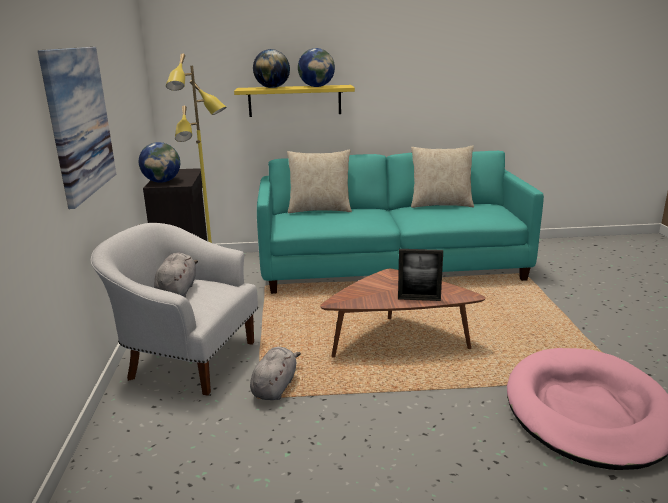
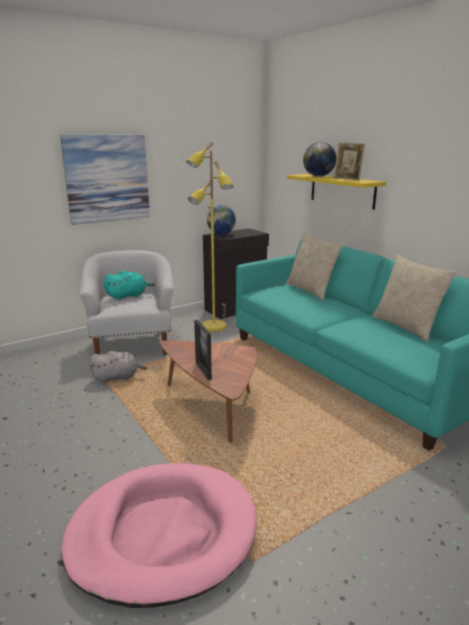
camera: 60 degrees right, 0 degrees up
(177, 291) = (128, 296): grey plush toy -> turquoise plush toy
(316, 86) = (347, 179): globe -> picture frame

